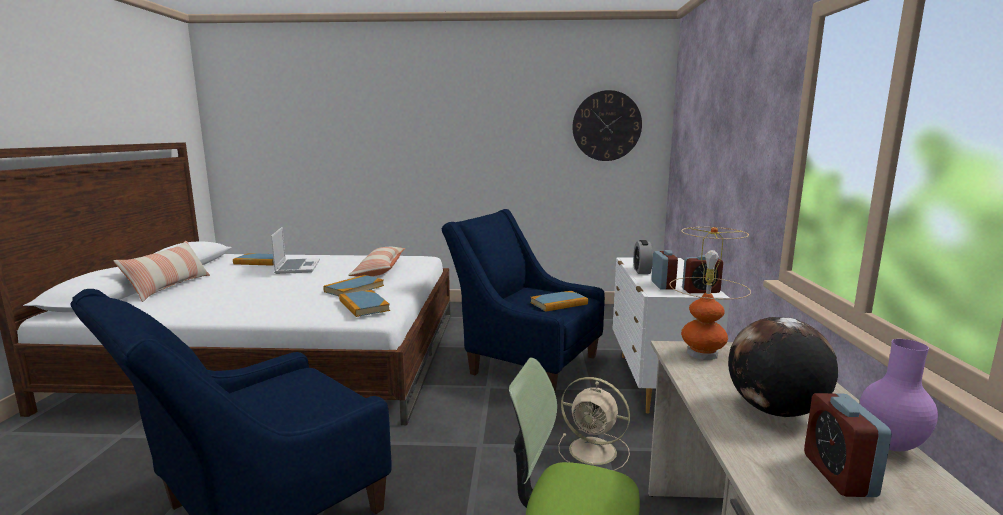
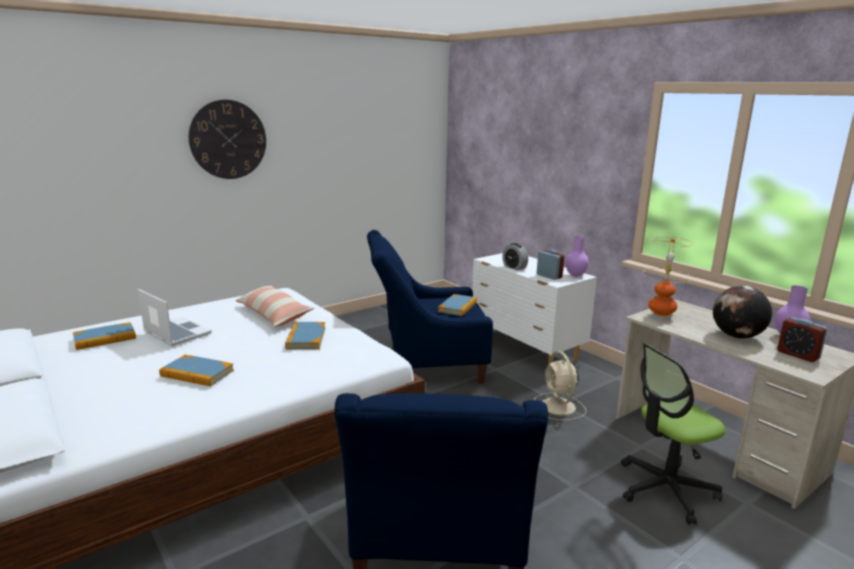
camera: 40 degrees left, 5 degrees up
(169, 287) = (70, 398): pillow -> none
(364, 306) = (356, 350): book -> book (197, 373)
(595, 451) = (558, 407): beige fan -> beige fan turned 90 degrees clockwise
(606, 126) = (401, 138): wall clock -> wall clock (228, 139)
(700, 291) = (575, 275): alarm clock -> purple vase

